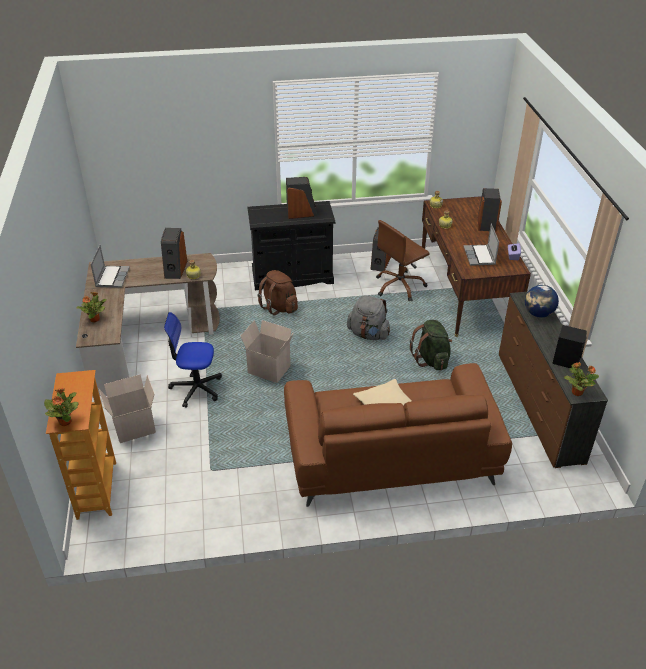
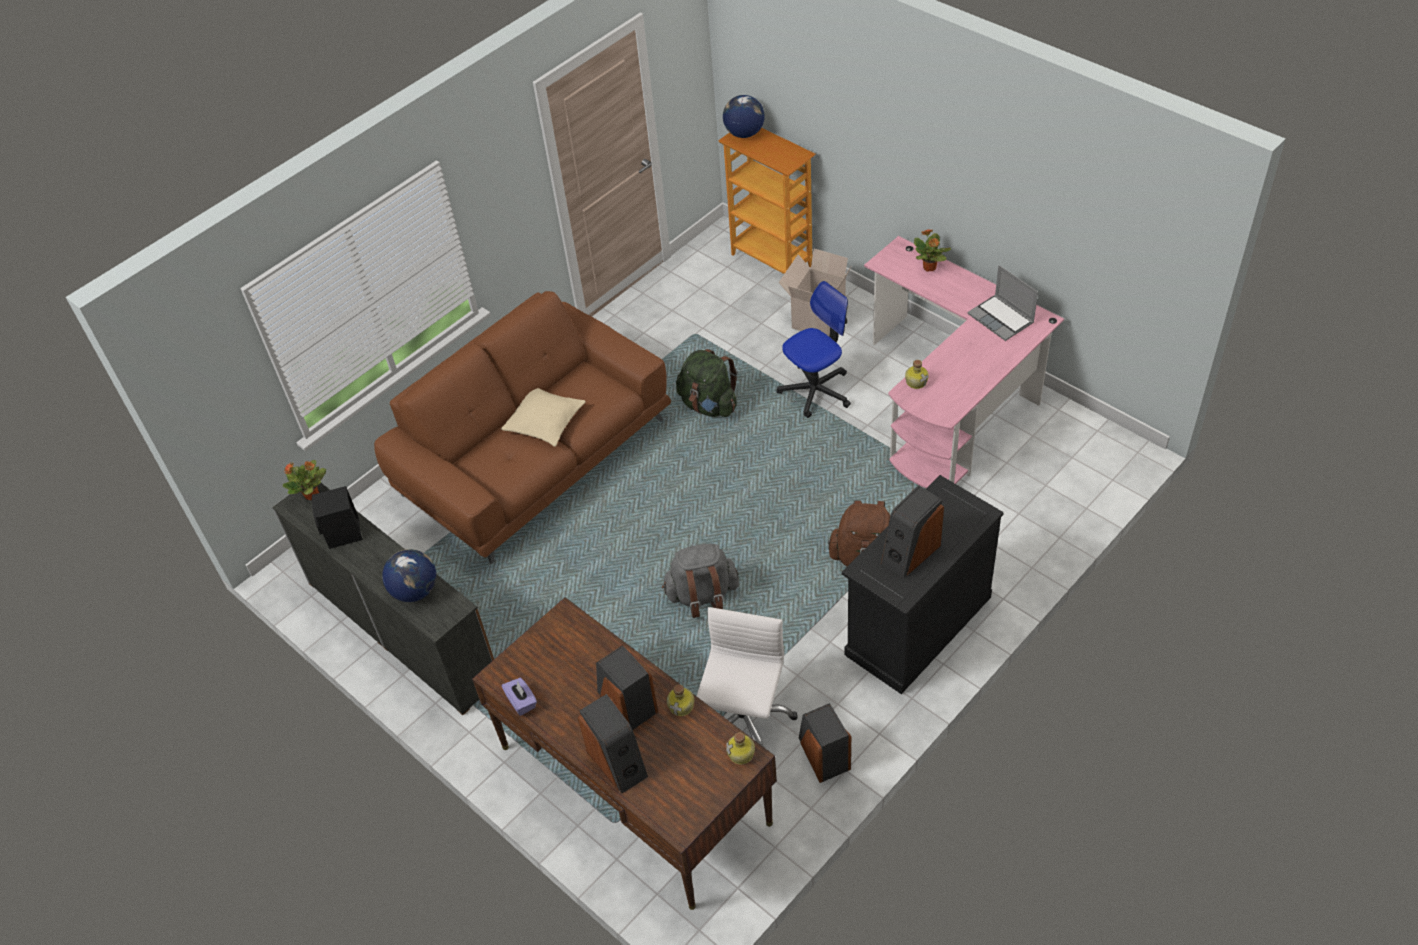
camera: 145 degrees right, 10 degrees up
(65, 421) = (744, 133): potted plant -> globe
(145, 340) = (953, 401): brown desk -> pink desk
(175, 269) = (952, 375): speaker -> speaker (626, 703)
(268, 370) = (767, 461): cardboard box -> none
(400, 286) = (743, 721): brown office chair -> white office chair
(431, 360) = (585, 611): green backpack -> green backpack (709, 405)
(480, 256) = (572, 665): laptop -> none

